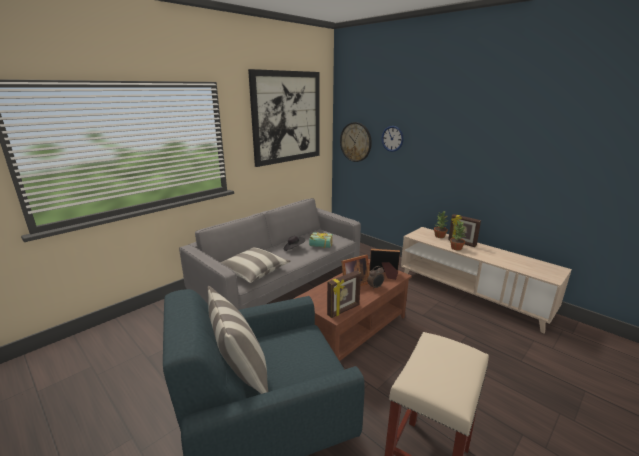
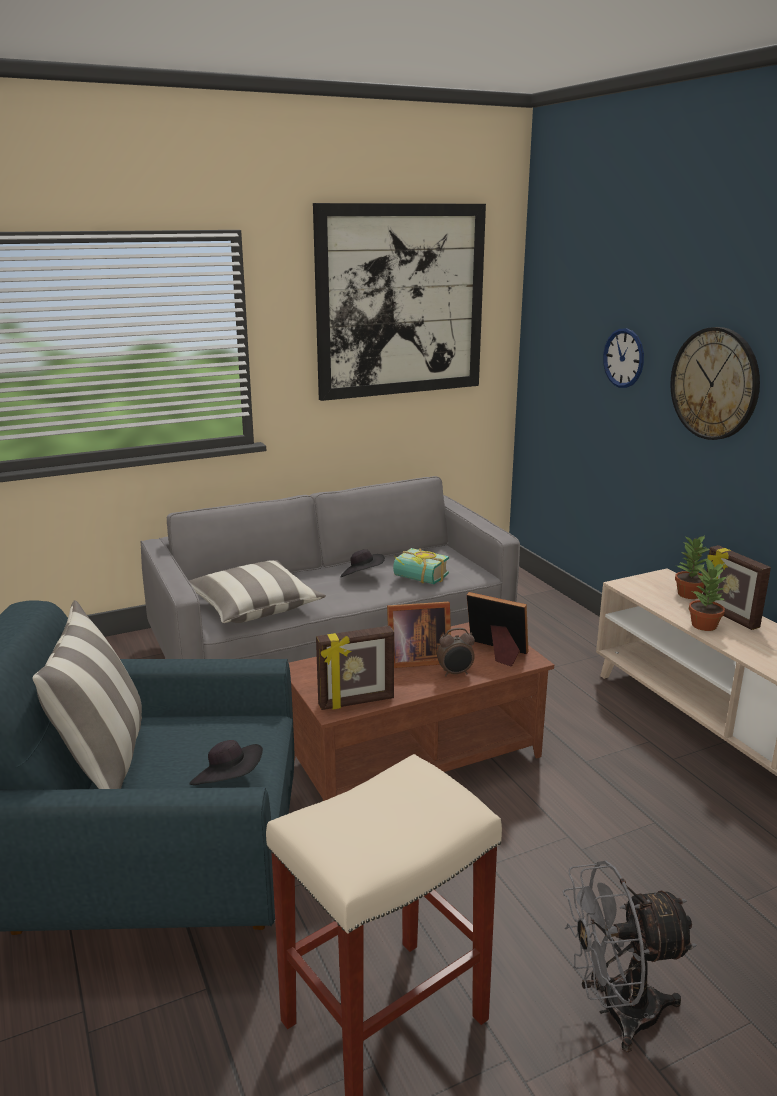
camera: 20 degrees right, 0 degrees up
(317, 367) = (229, 782): none -> black hat
(355, 142) = (558, 361): wall clock -> wall clock (715, 383)
(512, 426) = (616, 1011): none -> grey fan

